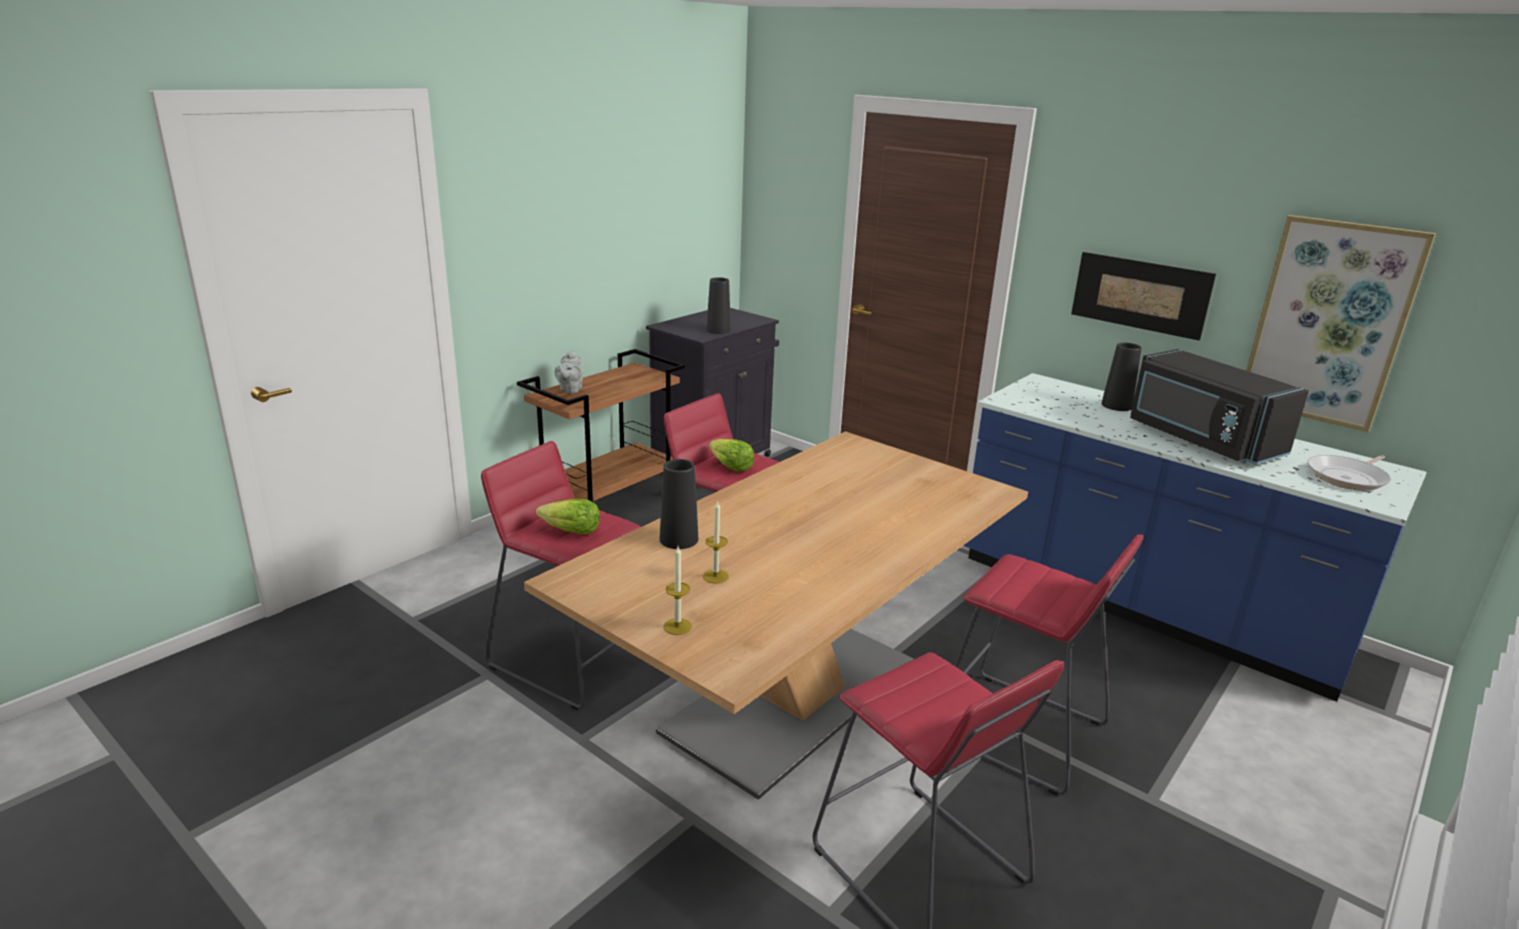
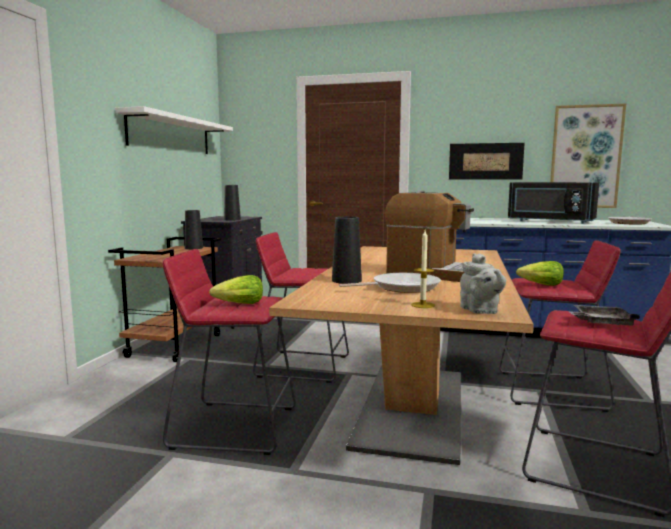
camera: 25 degrees left, 15 degrees down
(570, 390) = (147, 255): grey teapot -> grey teapot (480, 311)
(637, 200) = (171, 134): none -> white shelf
(715, 576) = (401, 287): candle -> frying pan
(730, 467) = (304, 272): lettuce -> lettuce (541, 285)
(810, 550) = (434, 274): none -> coffee machine
(936, 702) = (600, 323): none -> grey tray
(1116, 405) = (492, 219): black vase -> black vase (194, 248)

